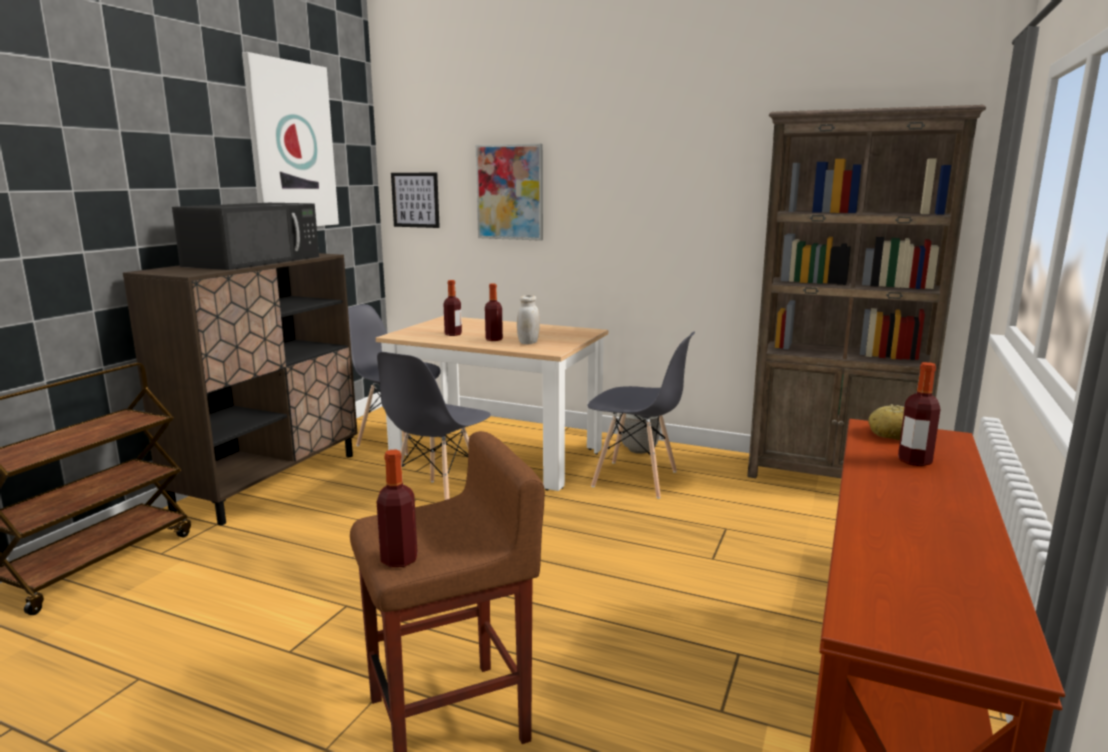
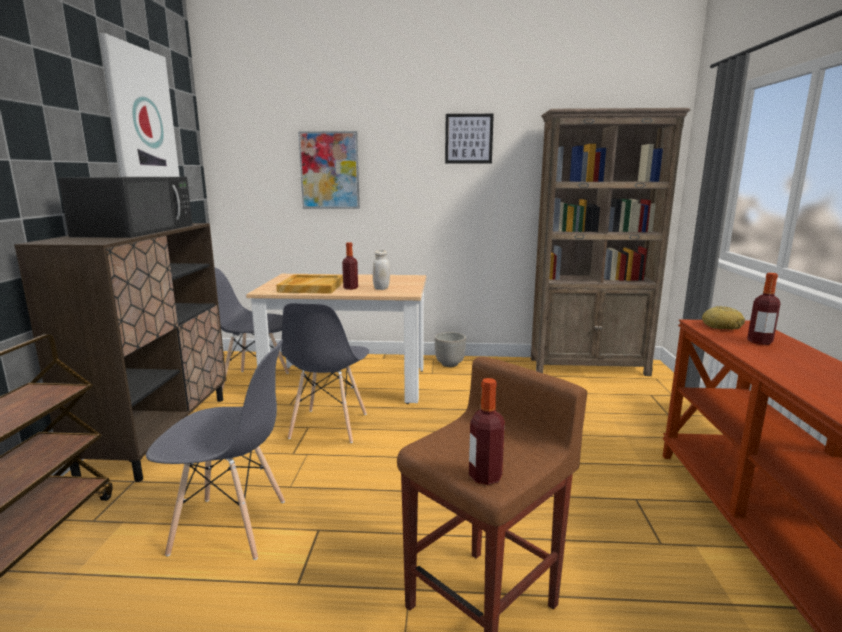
camera: 20 degrees left, 0 degrees up
(415, 200) = (241, 178): picture -> picture (468, 138)
(453, 334) = (311, 287): bottle -> beige tray
(635, 479) = (465, 386): grey chair -> grey chair (230, 527)

